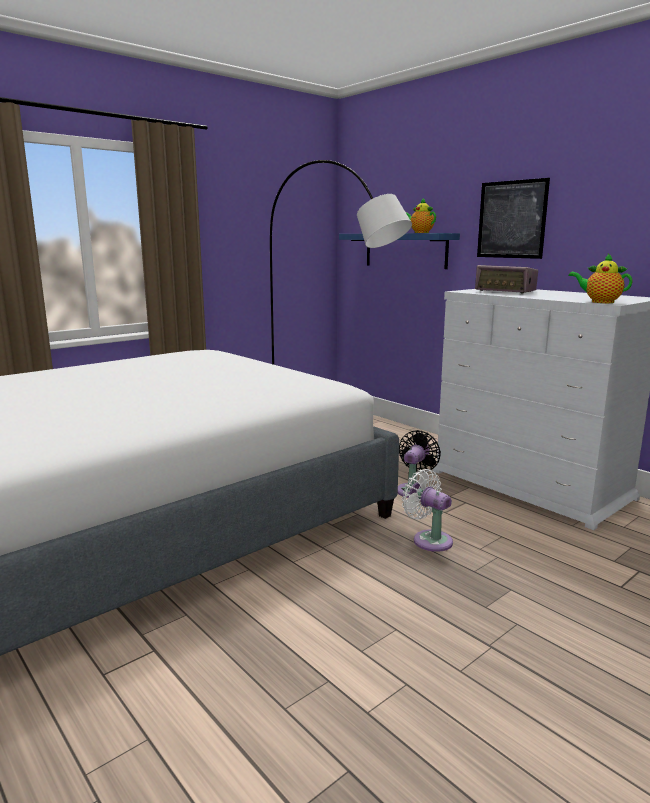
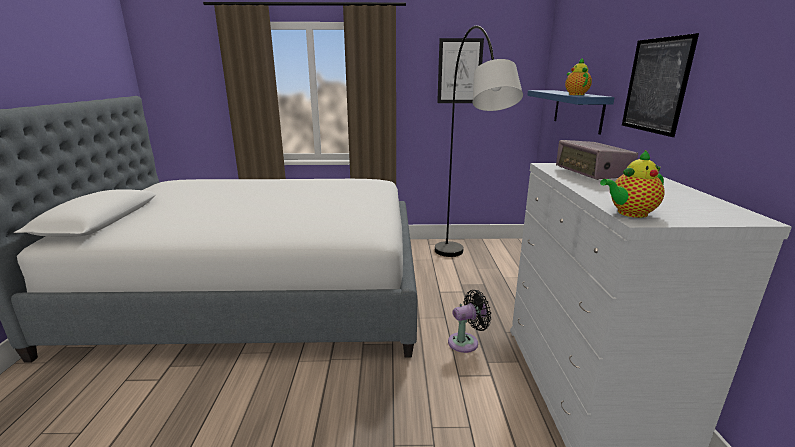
camera: 40 degrees right, 5 degrees up
(261, 213) = (459, 71): none -> picture
(429, 539) = (406, 394): white fan -> none
(599, 302) = (629, 213): teapot -> teapot turned 90 degrees counterclockwise

